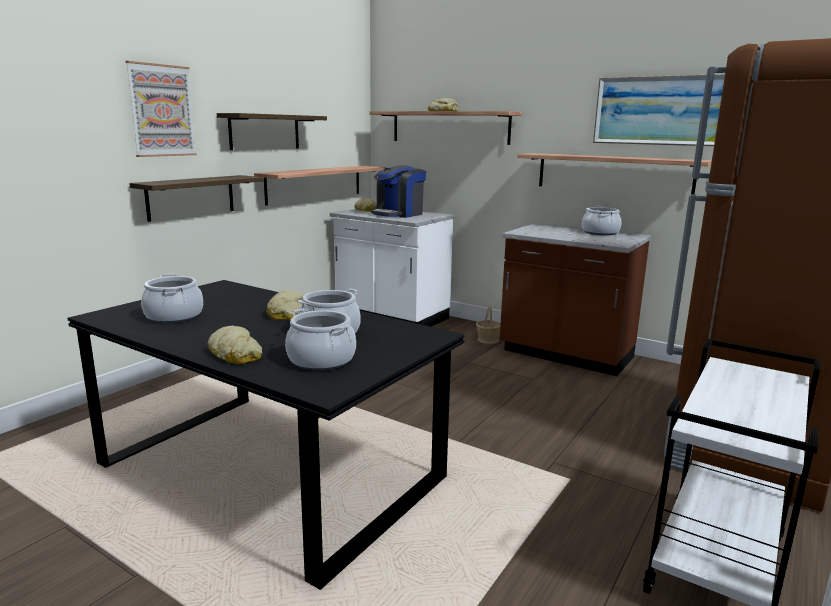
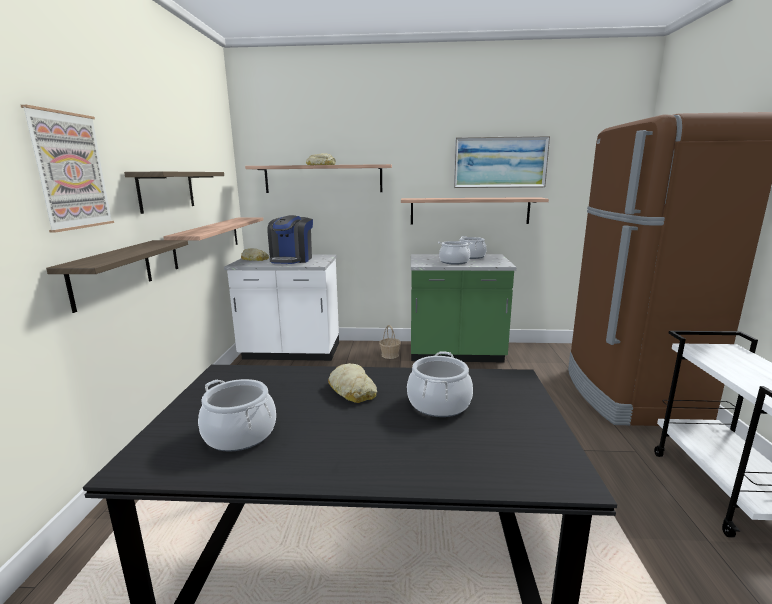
camera: 30 degrees left, 0 degrees up
(235, 354) = (404, 465): bread -> none
(321, 360) = (494, 440): cooking pot -> cooking pot (454, 262)
(565, 355) = (455, 354): brown counter -> green counter

